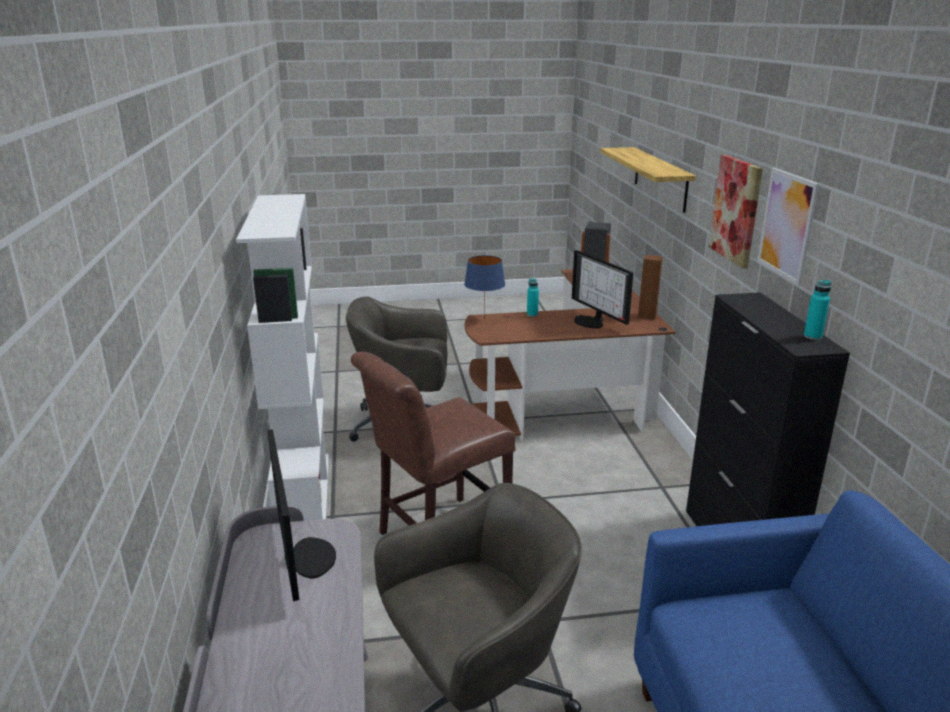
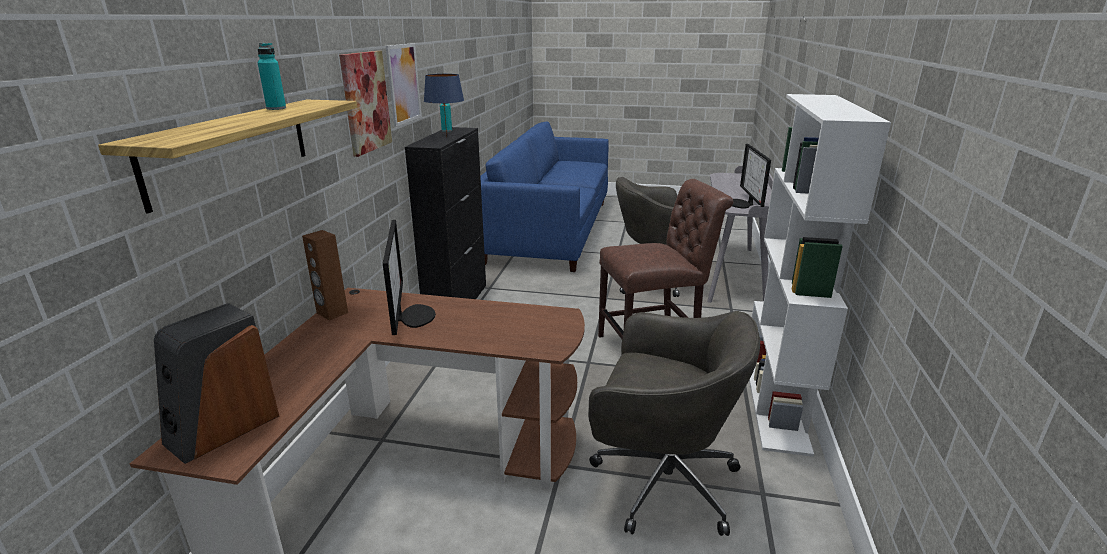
camera: 160 degrees left, 0 degrees up
(484, 318) = (543, 347): blue table lamp -> blue table lamp (446, 137)
(532, 314) = (470, 342): turquoise bottle -> turquoise bottle (276, 108)

